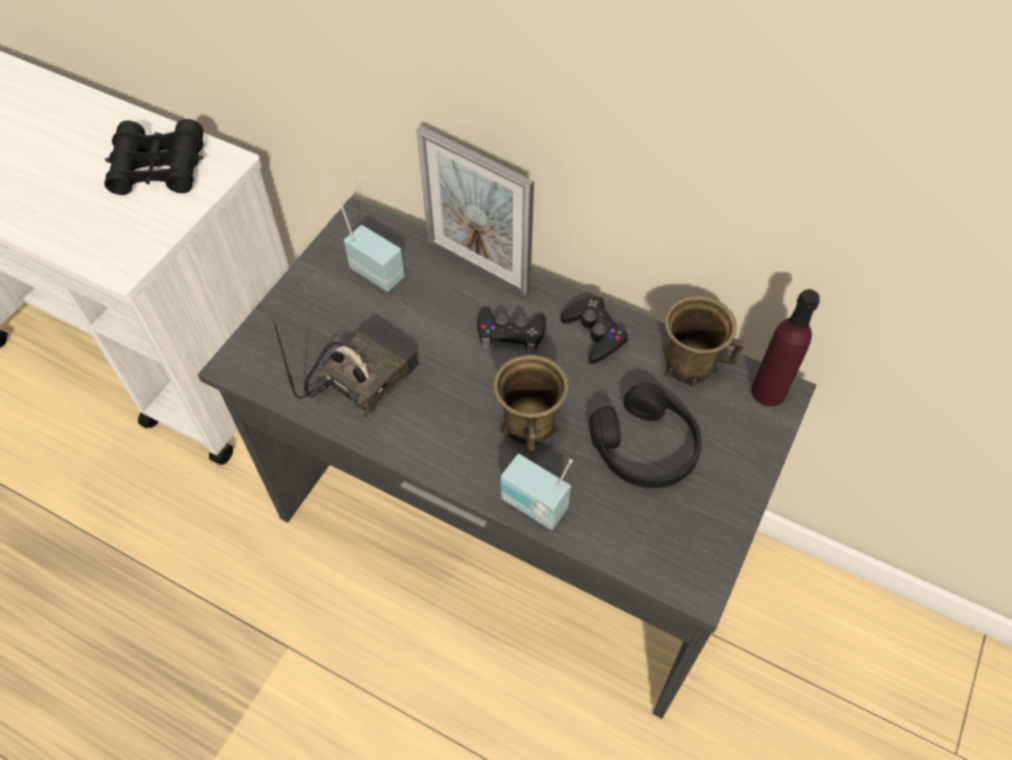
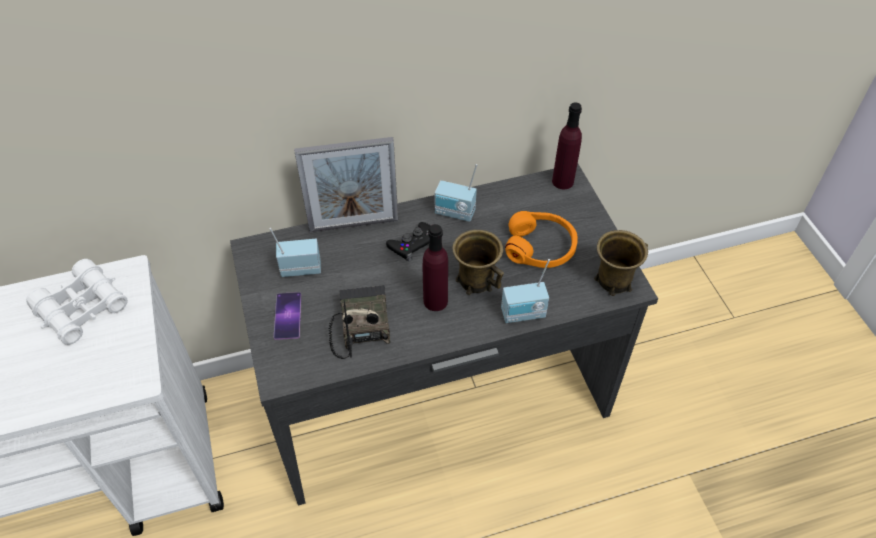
camera: 45 degrees left, 5 degrees down
(159, 168) = (82, 308): black binoculars -> white binoculars
(312, 311) = (287, 316): none -> phone
(461, 412) = (435, 301): none -> purple bottle
(595, 333) = (454, 213): black game controller -> radio
(645, 447) = (540, 247): black headphones -> orange headphones
(689, 364) = (515, 195): brown mug -> brown mug (613, 280)

